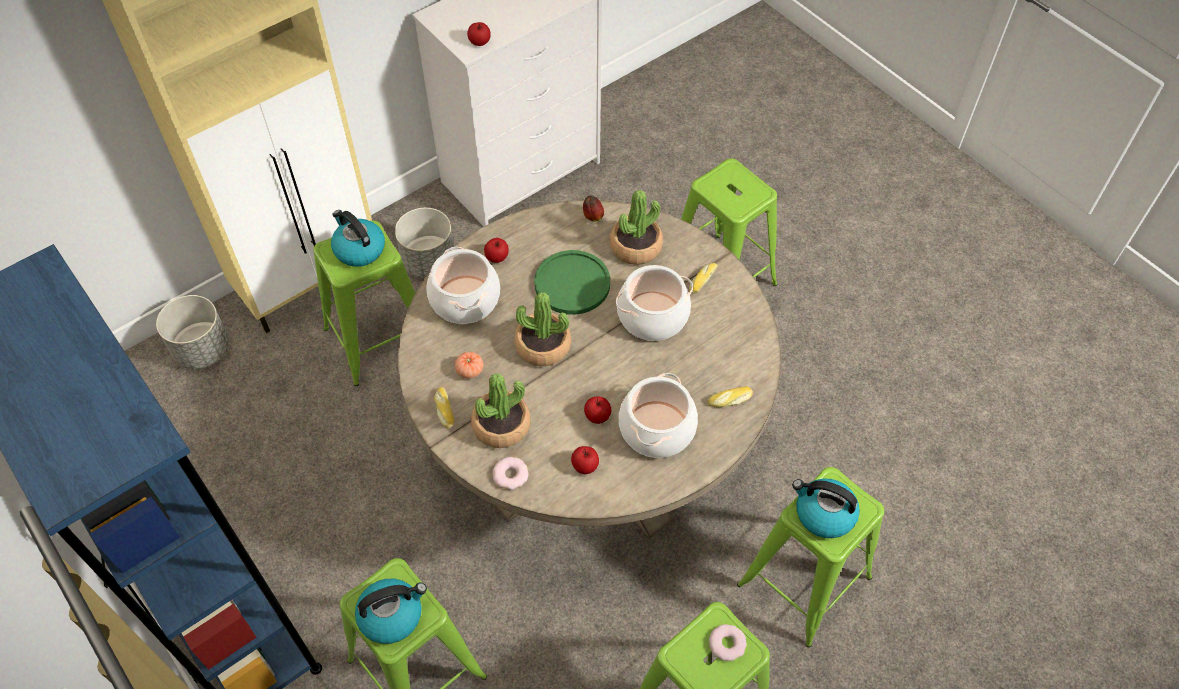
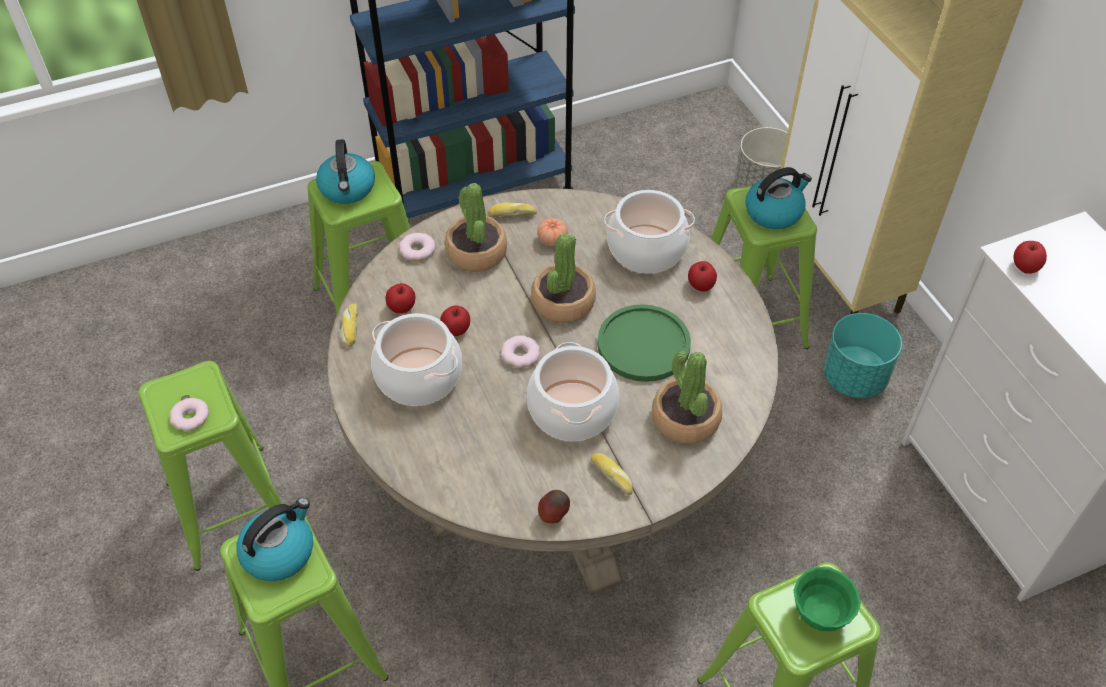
camera: 105 degrees right, 5 degrees down
(428, 261) = (854, 377): grey planter -> turquoise planter
(592, 217) = (745, 386): apple -> apple (554, 516)
(609, 362) = (520, 355): none -> donut
(730, 400) = (427, 454): bread -> bread (350, 328)
(731, 186) = (820, 613): none -> green bowl

